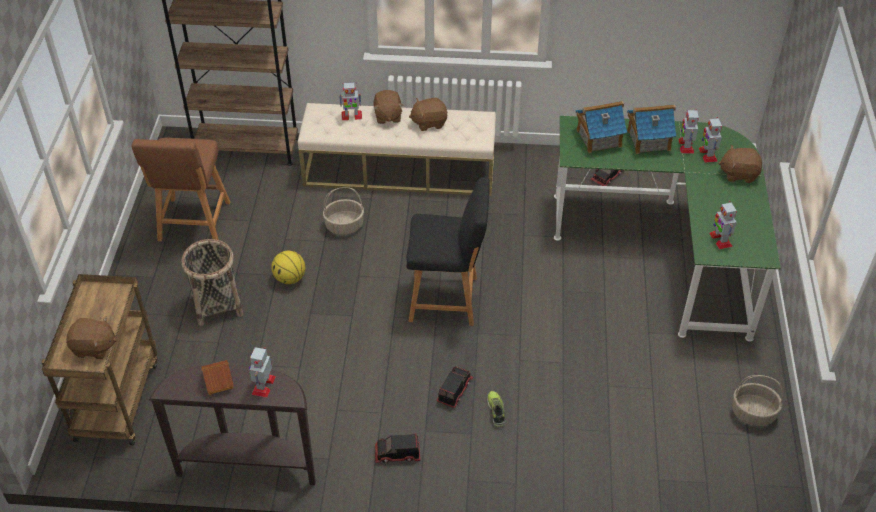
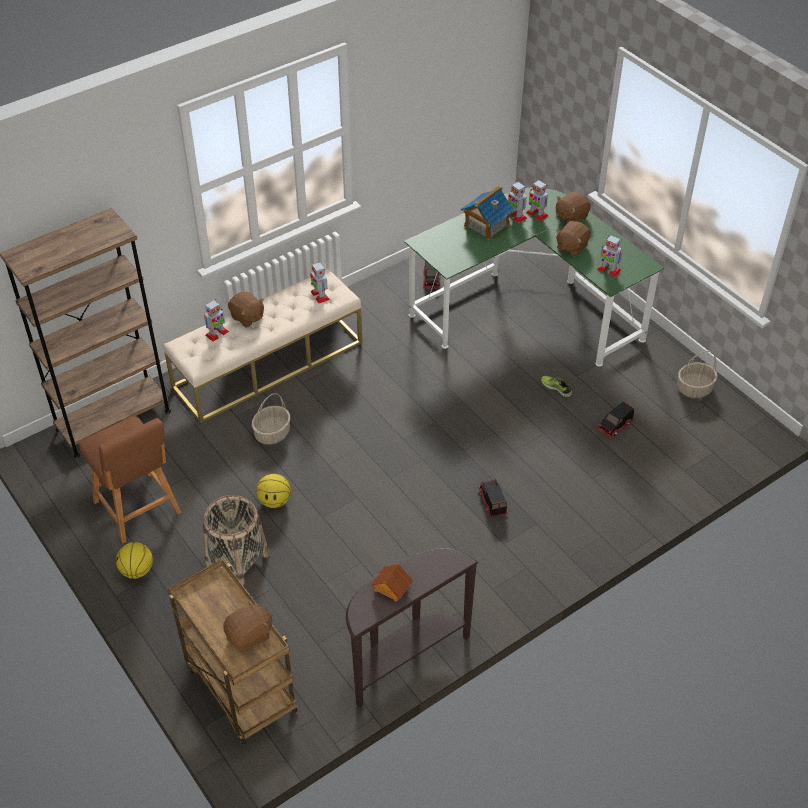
camera: 40 degrees left, 0 degrees up
(145, 267) = (137, 571): none -> basketball
(263, 385) = (428, 566): toy robot -> toy robot (320, 295)
(397, 454) = (503, 574): toy truck -> toy truck (615, 426)
(429, 122) = (287, 304): brown plush toy -> brown plush toy (571, 247)
(448, 299) = (415, 440): black stool -> none
(496, 411) = (536, 496): shoe -> shoe (556, 387)
(598, 138) = (450, 243): toy house -> none

